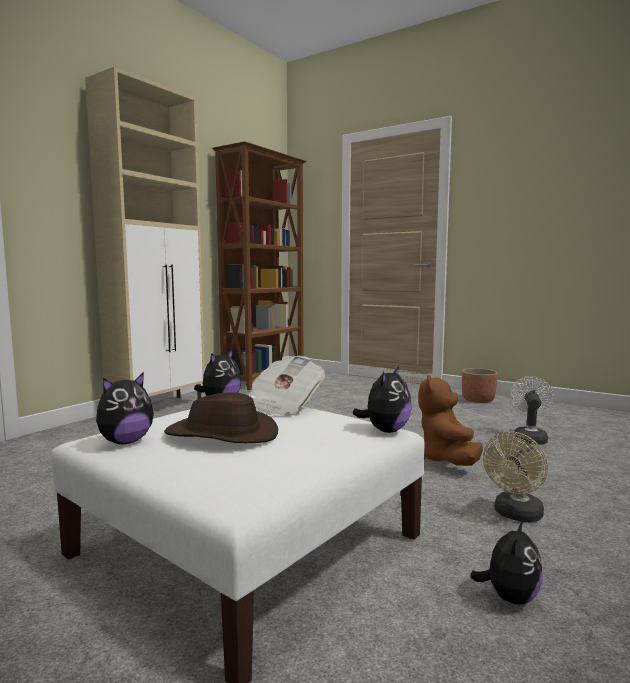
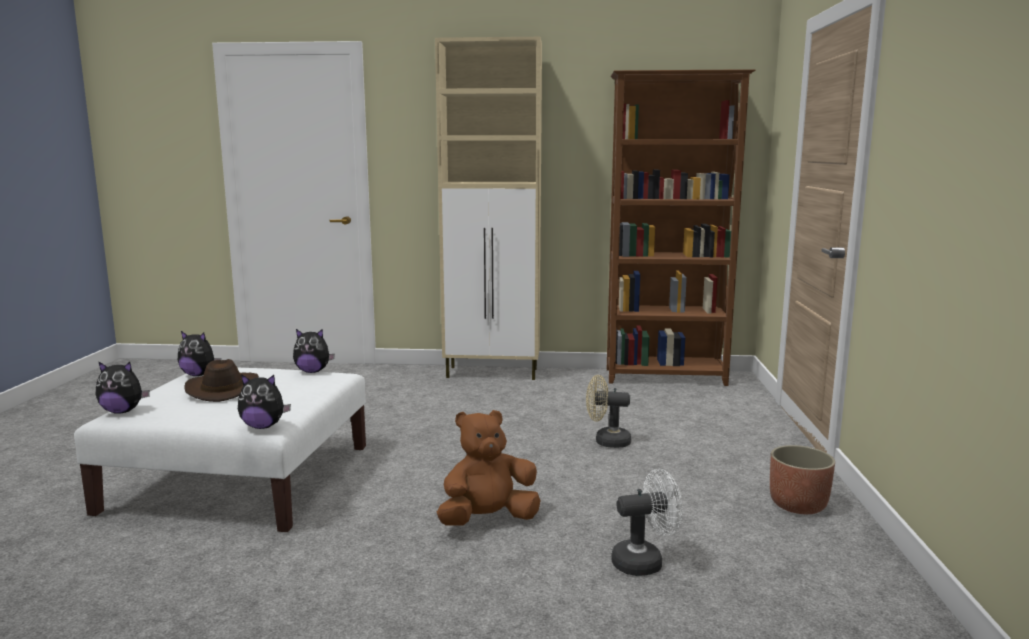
camera: 60 degrees right, 5 degrees up
(283, 407) = (310, 388): newspaper -> none
(509, 597) = (202, 583): plush toy -> plush toy (123, 411)
(516, 515) = (361, 573): beige fan -> beige fan (606, 441)

